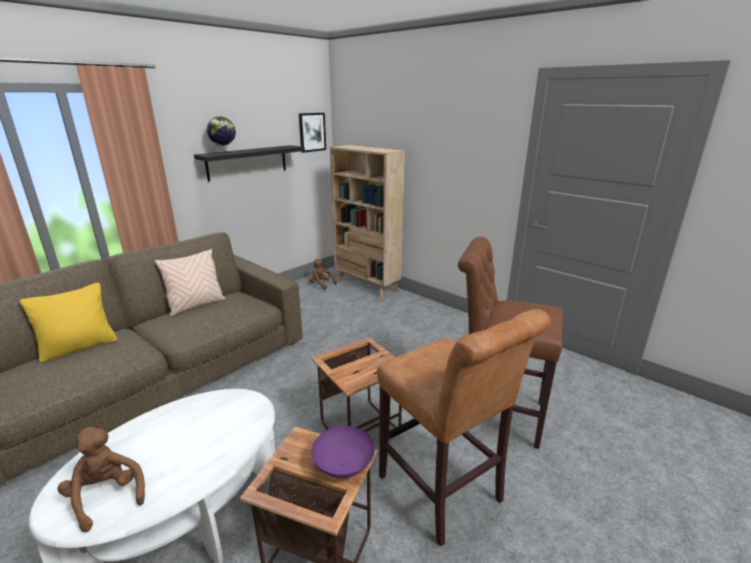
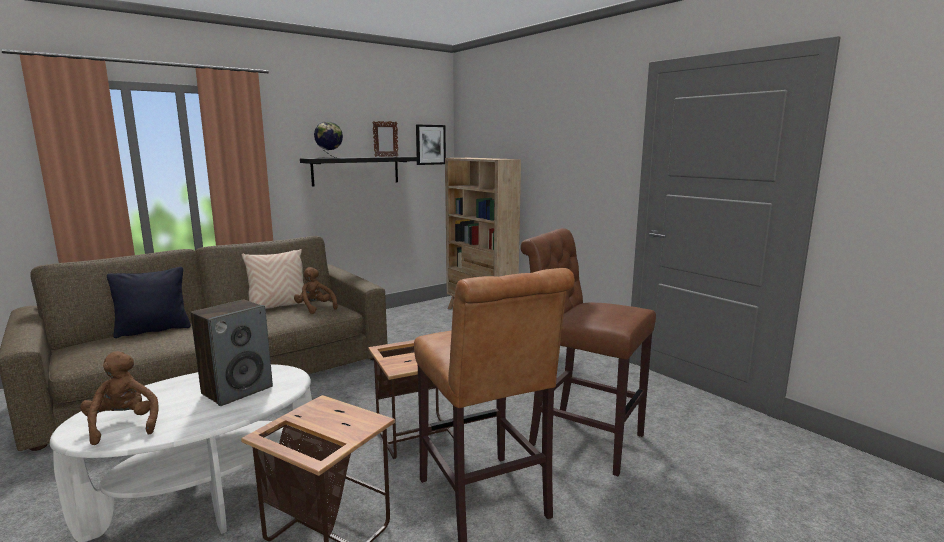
camera: 10 degrees right, 10 degrees down
(79, 347) = (153, 330): yellow pillow -> black pillow
(208, 429) = (237, 390): none -> speaker
(275, 147) = (386, 156): none -> picture frame
(321, 285) = (429, 311): brown plush toy -> brown plush toy (315, 308)
(343, 465) = (353, 426): purple bowl -> none

